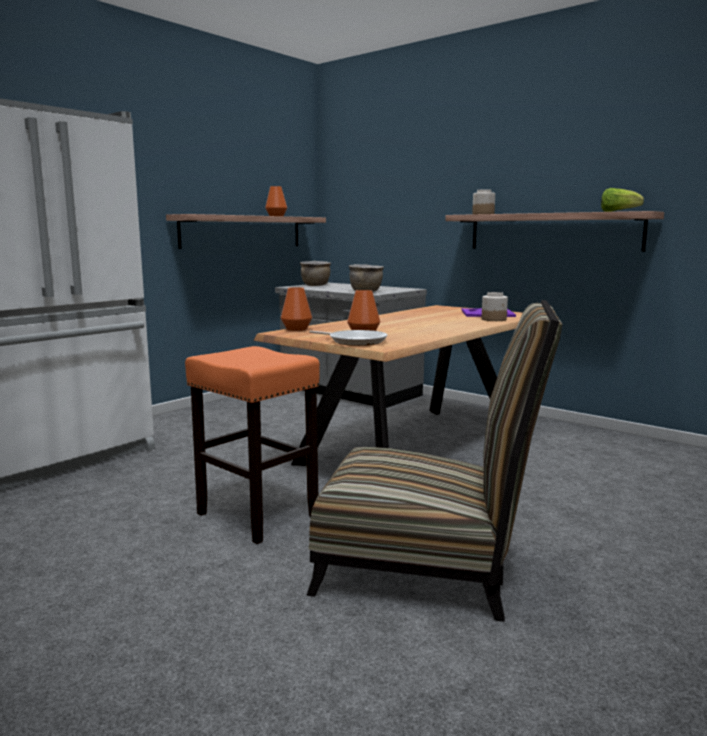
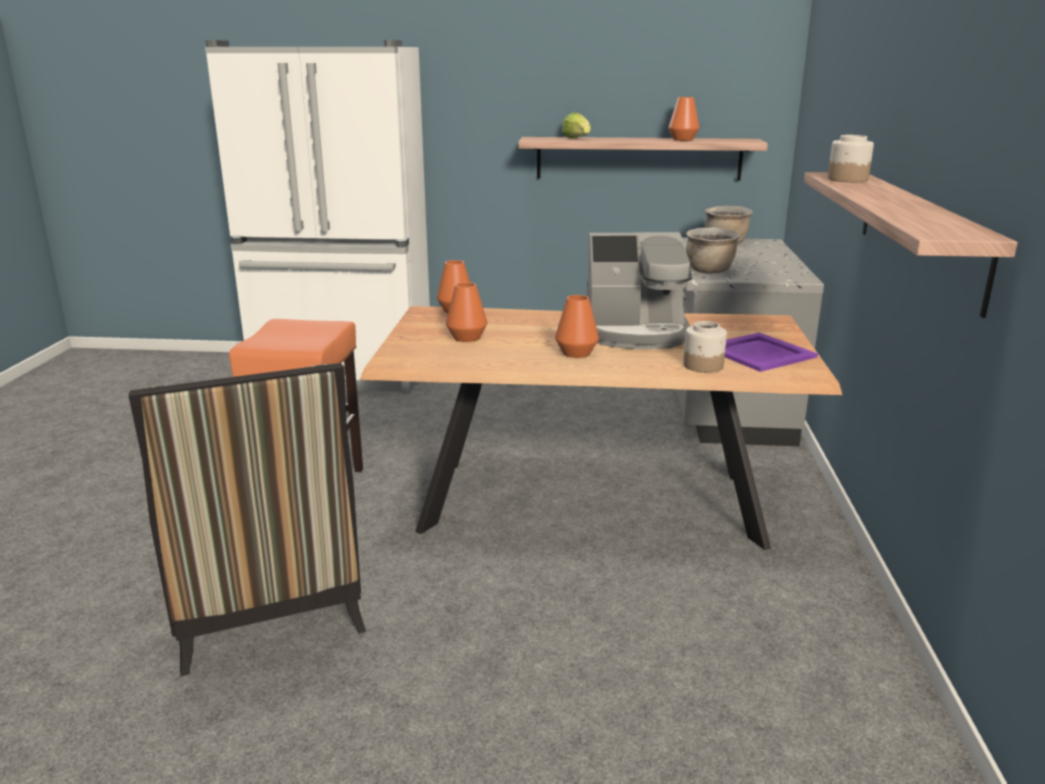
camera: 55 degrees right, 10 degrees up
(355, 341) = (410, 345): frying pan -> none
(419, 318) = (634, 333): none -> coffee machine
(436, 327) = (576, 353): none -> orange vase
(618, 212) = (945, 223): lettuce -> lettuce (577, 139)

